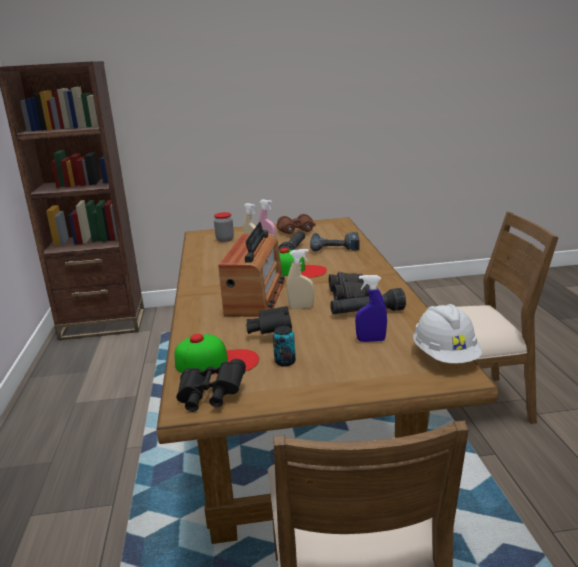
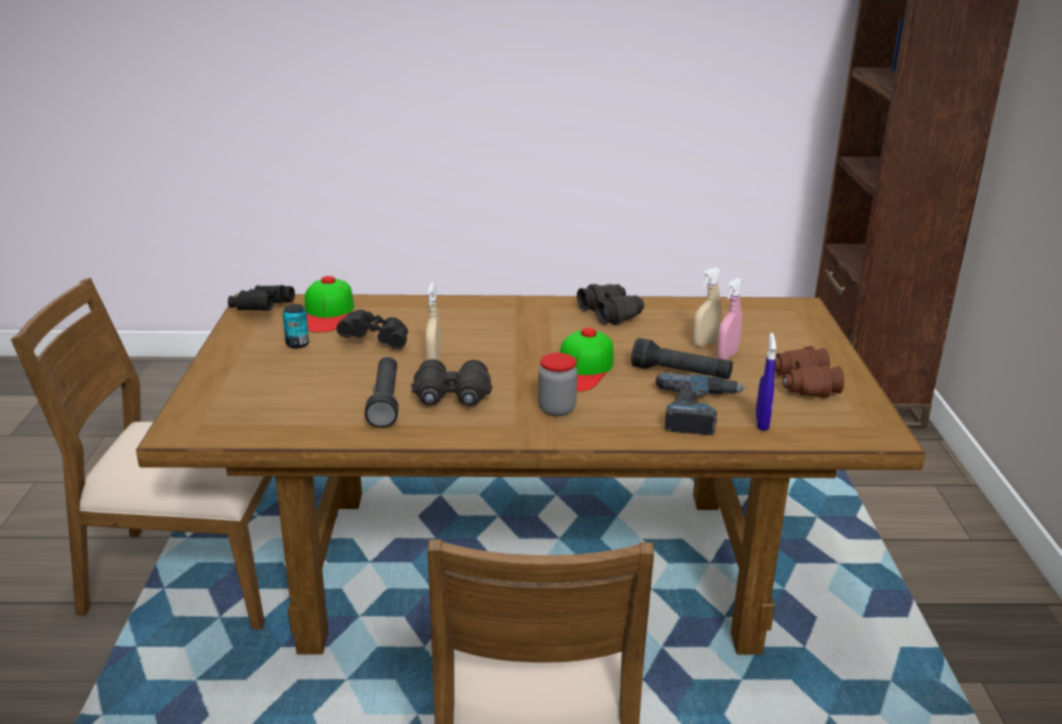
camera: 95 degrees right, 5 degrees up
(211, 269) = (611, 314): none -> black binoculars
(225, 240) = (760, 324): jar -> jar (556, 409)
(255, 297) = (487, 337): radio -> none
(371, 340) = (305, 393): blue spray bottle -> blue spray bottle (761, 423)
(445, 356) = (225, 431): white hard hat -> none

